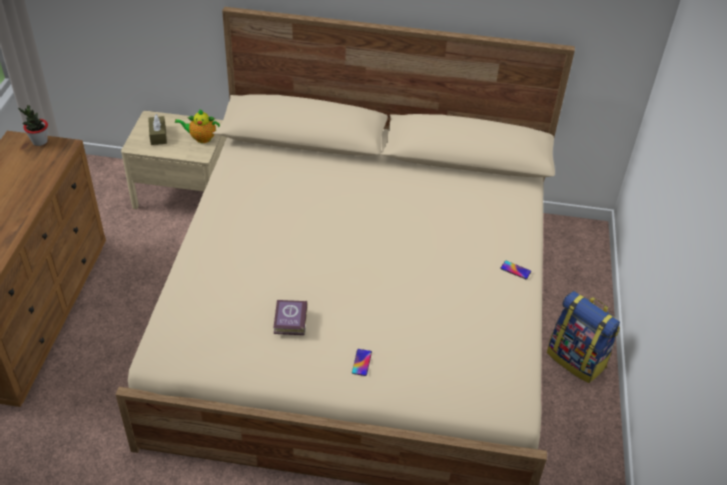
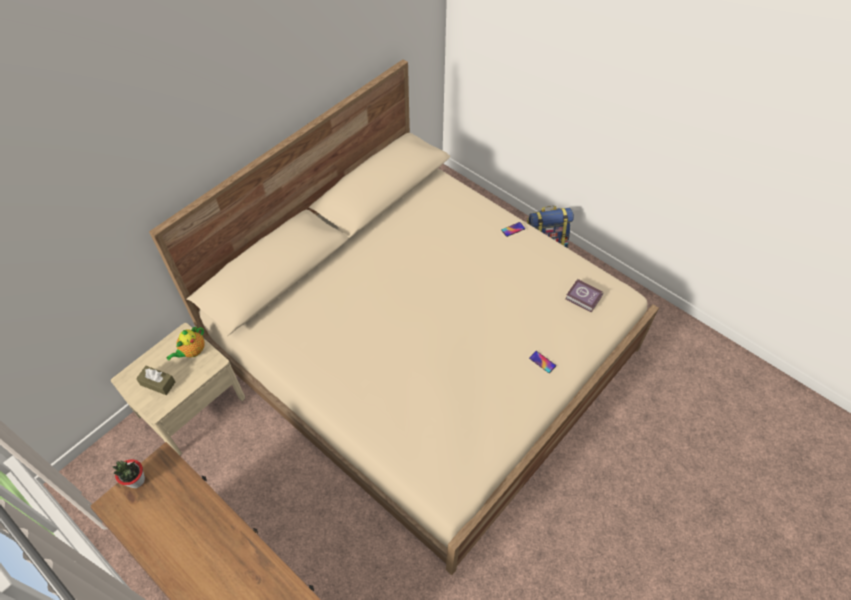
camera: 55 degrees left, 10 degrees up
(289, 321) = (479, 386): book -> book (584, 298)

